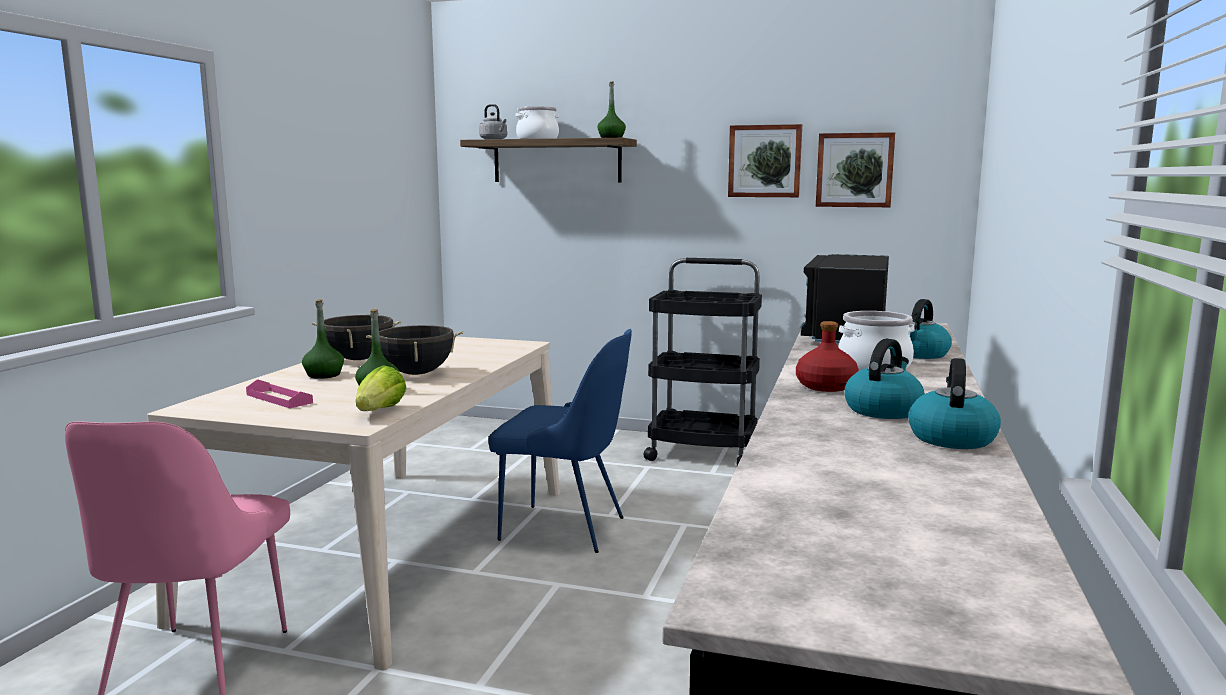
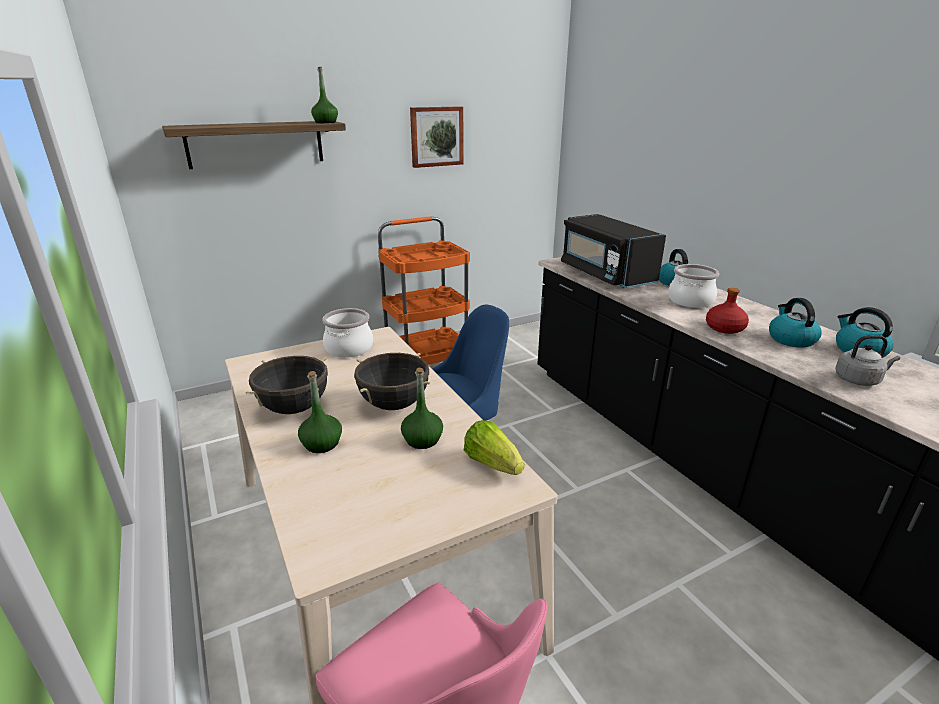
camera: 45 degrees left, 15 degrees up
(279, 399) = (371, 496): pink tray -> none
(494, 139) = (194, 126): grey kettle -> grey kettle (859, 380)
(537, 139) = (244, 124): cooking pot -> cooking pot (348, 348)
(702, 452) = (427, 363): black cart -> orange cart
(854, 170) = (494, 141): picture -> none

